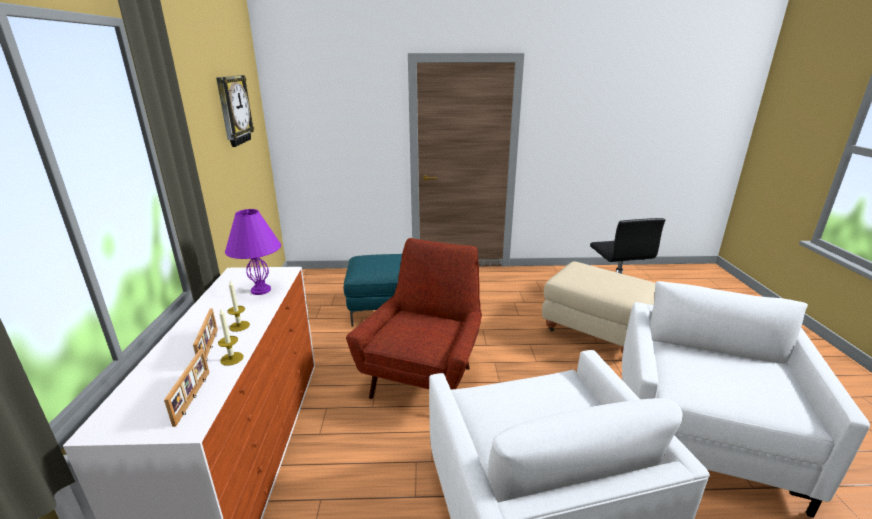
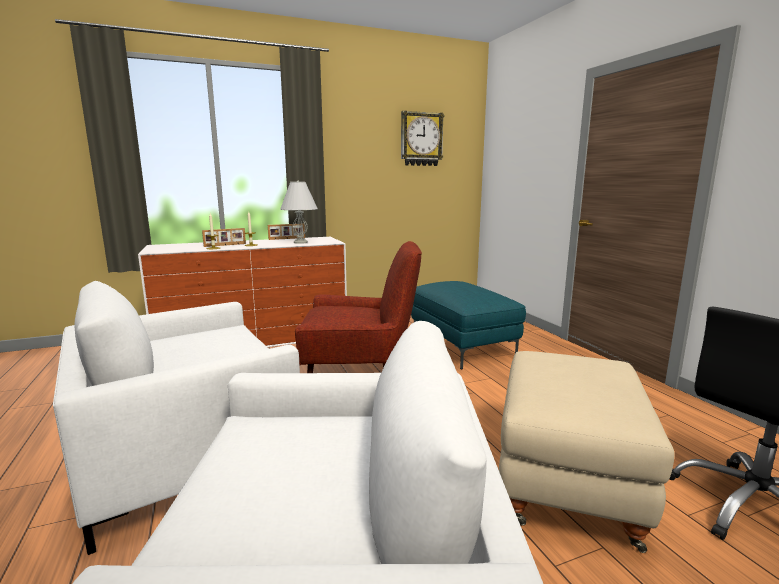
camera: 70 degrees right, 10 degrees down
(193, 397) = (176, 249): picture frame -> picture frame (287, 239)
(260, 290) = (301, 242): purple table lamp -> white table lamp

